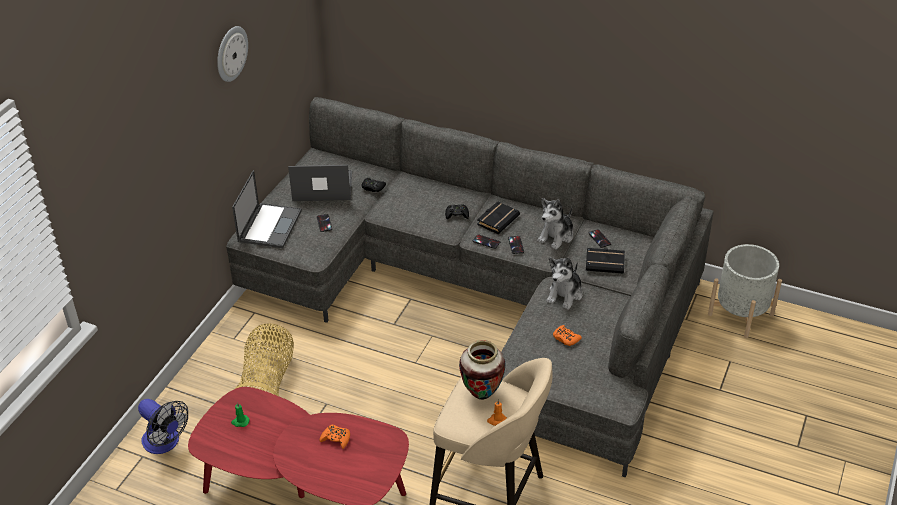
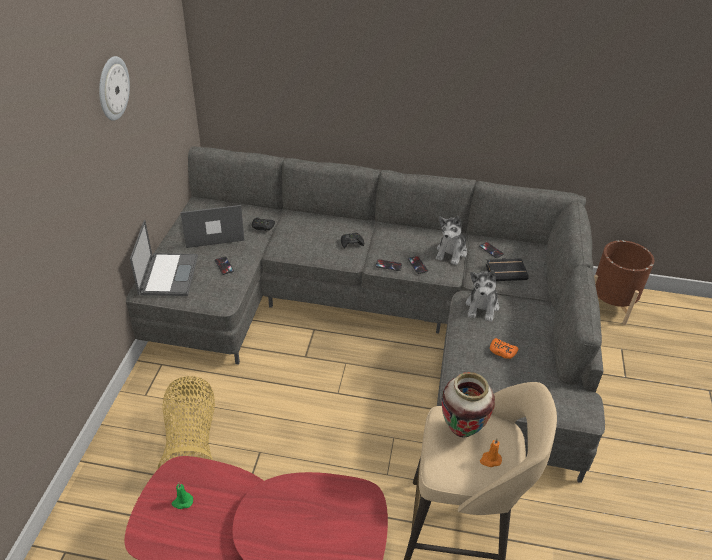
camera: 15 degrees left, 0 degrees up
(165, 443) = (89, 530): fan -> none
(336, 439) = (302, 506): orange game controller -> none
(497, 219) = (391, 243): black book -> none
(740, 314) = (610, 304): grey planter -> brown planter

